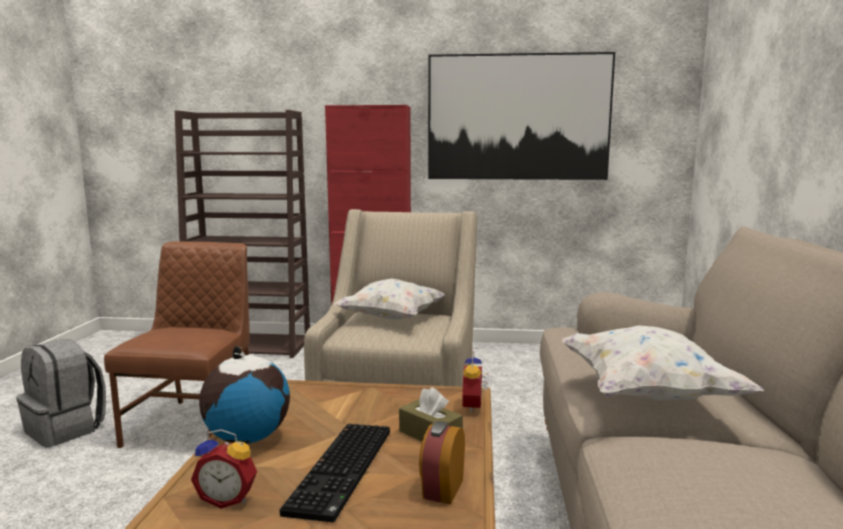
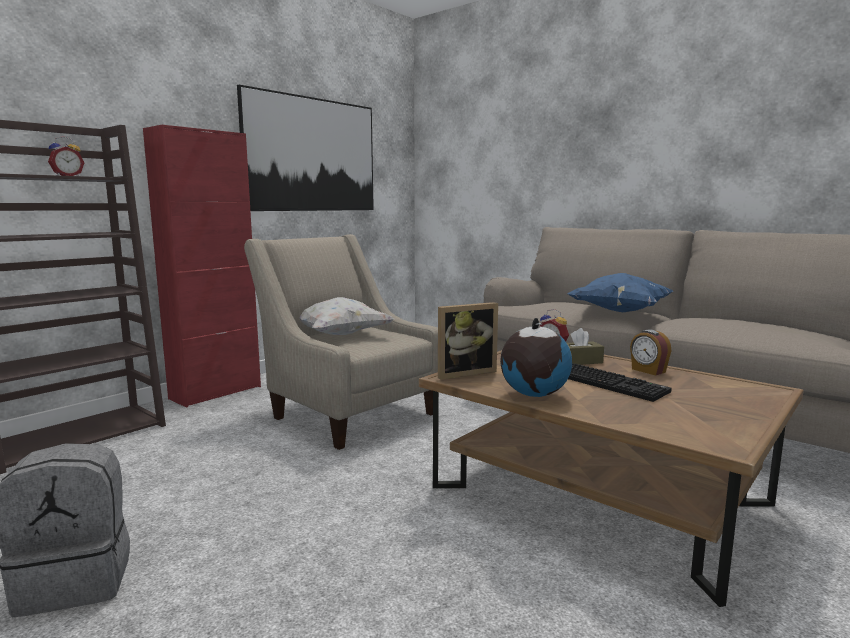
camera: 55 degrees left, 0 degrees up
(195, 424) = (228, 497): brown chair -> none
(228, 499) = (621, 409): alarm clock -> alarm clock (67, 177)
(302, 390) = (464, 372): none -> picture frame
(646, 394) = (619, 312): white pillow -> blue pillow

